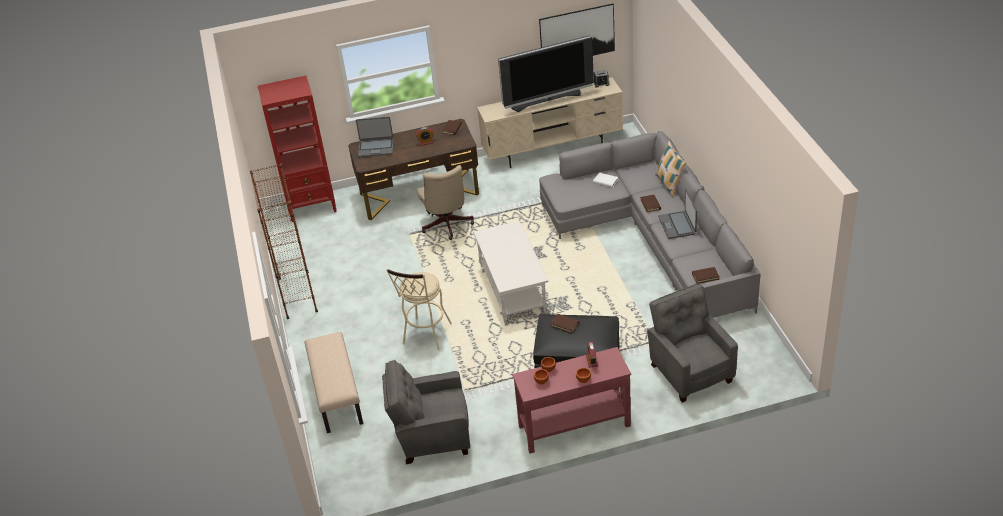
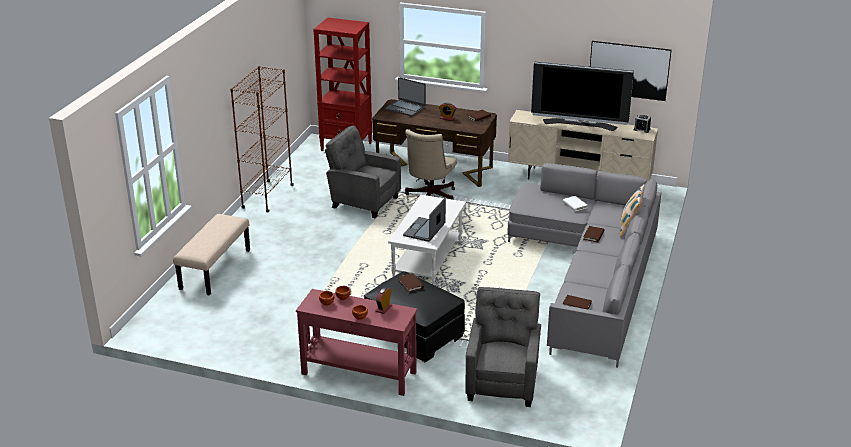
camera: 30 degrees right, 10 degrees down
(425, 337) = (323, 261): beige stool -> none
(432, 437) = (245, 327): grey armchair -> grey armchair (363, 202)
(677, 225) = (598, 259): laptop -> laptop (425, 230)

